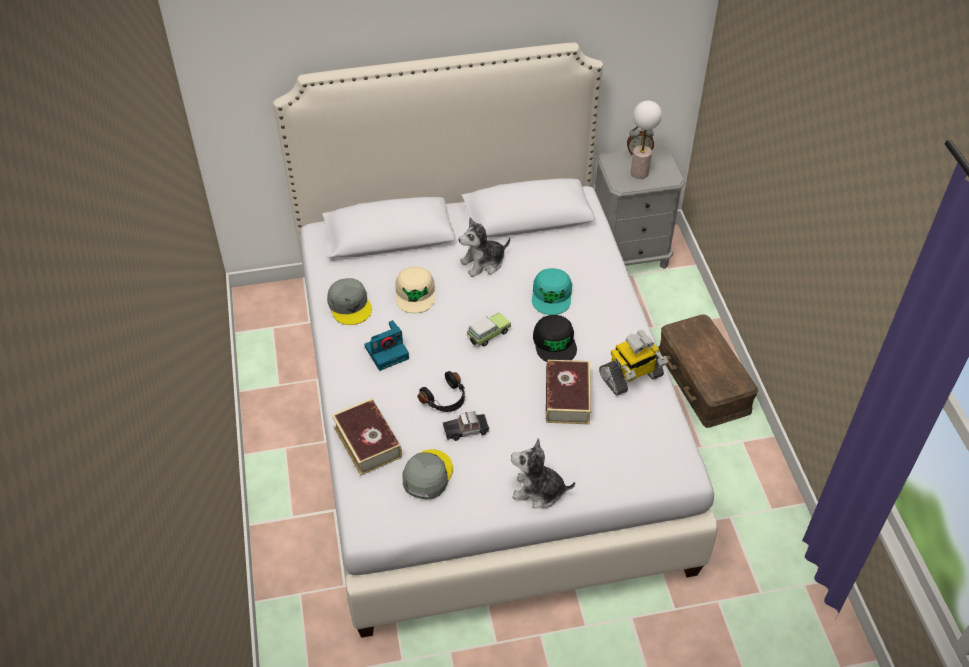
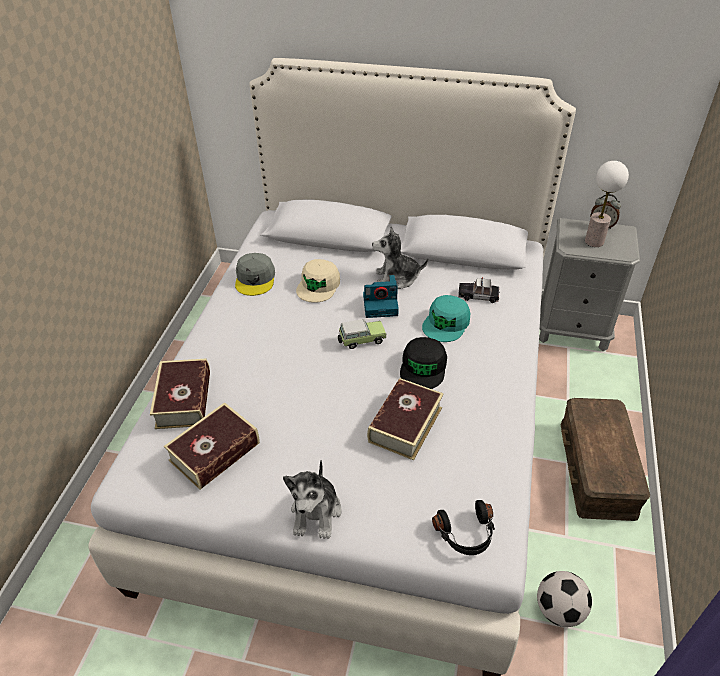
camera: 25 degrees right, 5 degrees down
(387, 352) = (259, 326): camera -> camera (381, 305)
(427, 475) = (215, 452): grey cap -> book
(445, 399) = (282, 385): black headphones -> black headphones (466, 535)
(466, 429) = (282, 420): toy car -> toy car (478, 295)
(538, 491) = (316, 512): plush toy -> plush toy turned 120 degrees counterclockwise
(631, 377) = (486, 426): toy robot -> none
(721, 506) = (559, 610): none -> football

